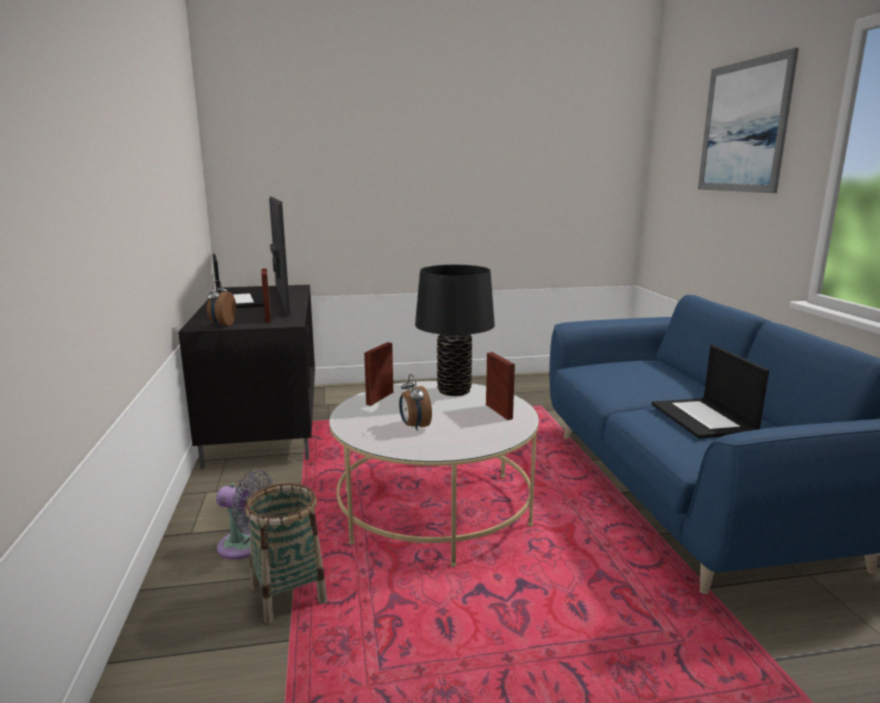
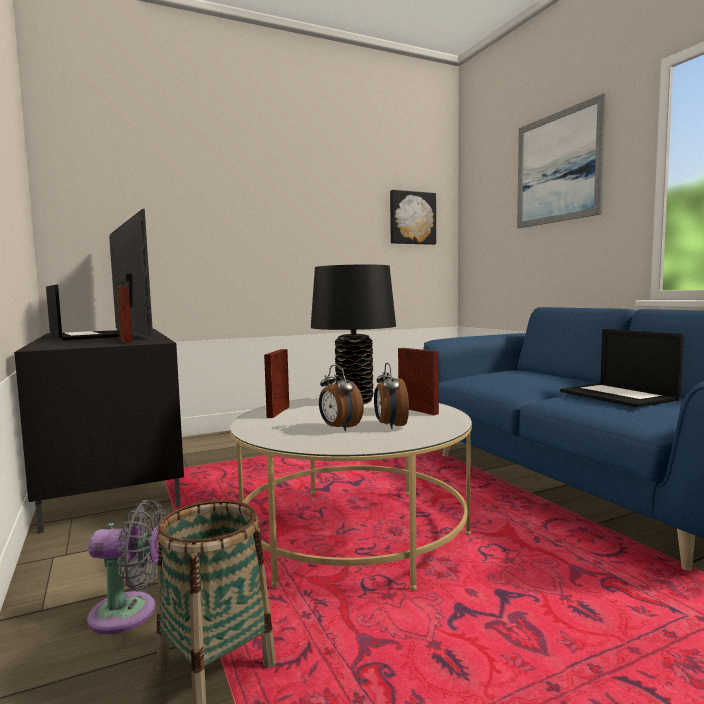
camera: 15 degrees left, 10 degrees down
(222, 325) = (71, 346): alarm clock -> alarm clock (390, 426)
(587, 165) = (412, 218): none -> picture

